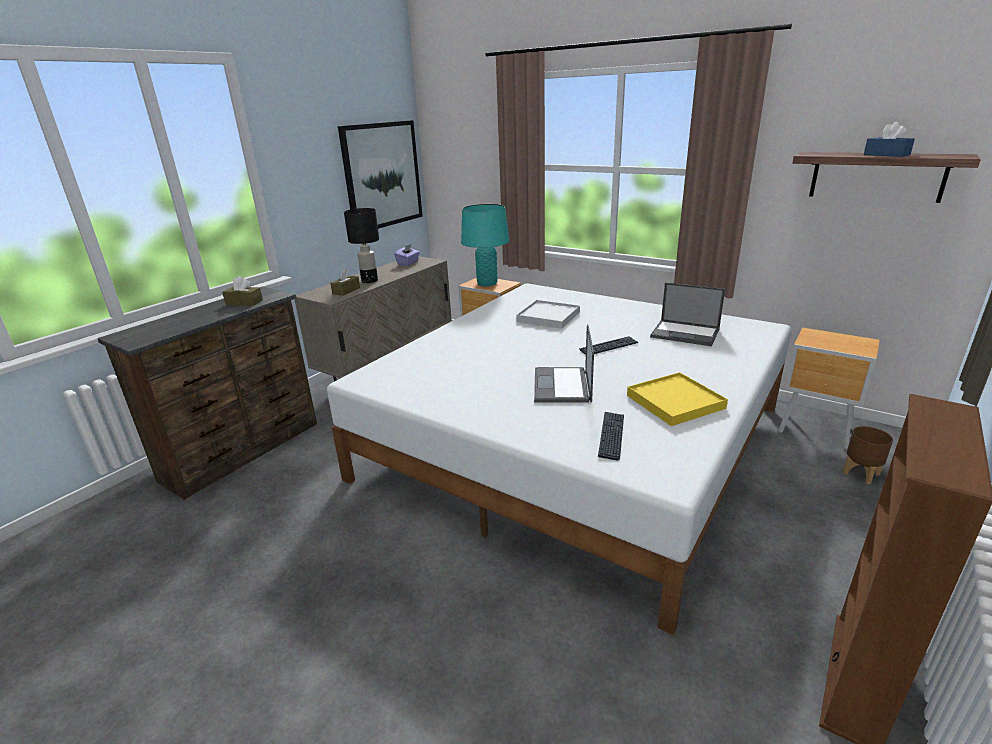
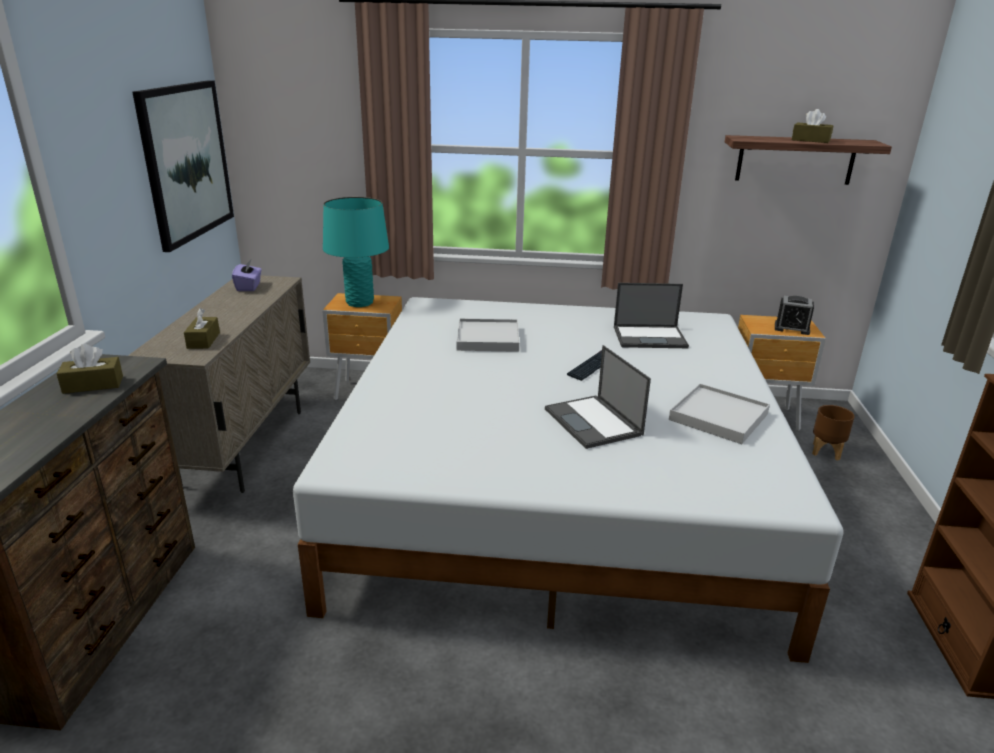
camera: 30 degrees left, 0 degrees up
(369, 280) = (221, 320): black table lamp -> none
(611, 436) = (701, 469): keyboard -> none
(675, 402) = (719, 417): yellow tray -> white tray
(846, 345) = (791, 328): none -> alarm clock
(886, 155) = (810, 140): blue tissue box -> brown tissue box

